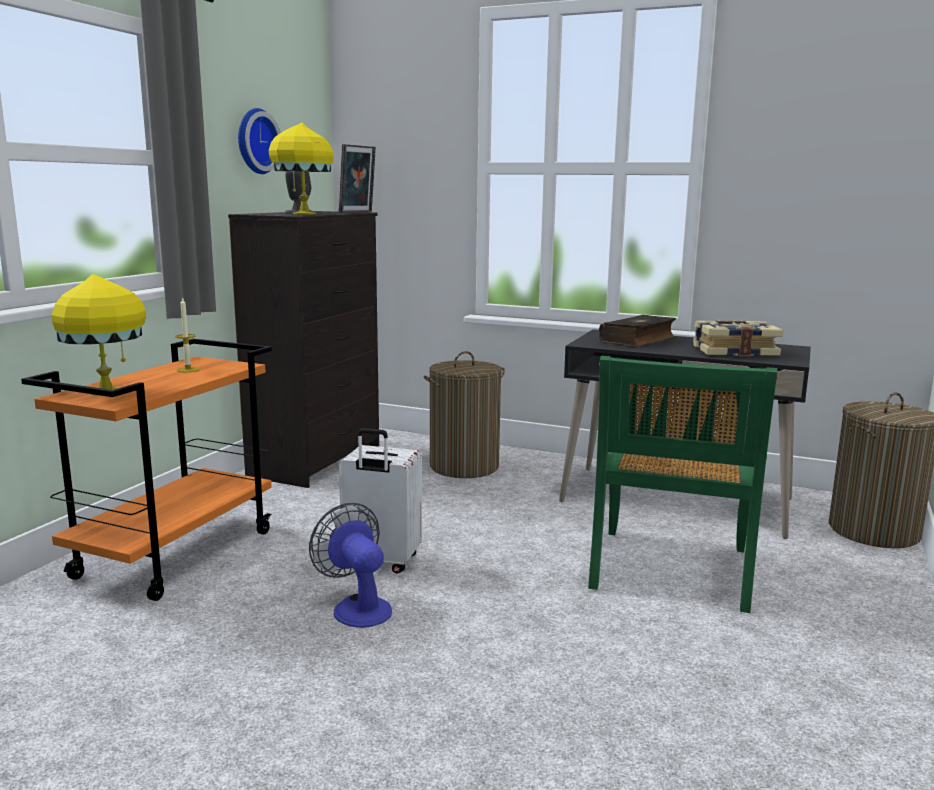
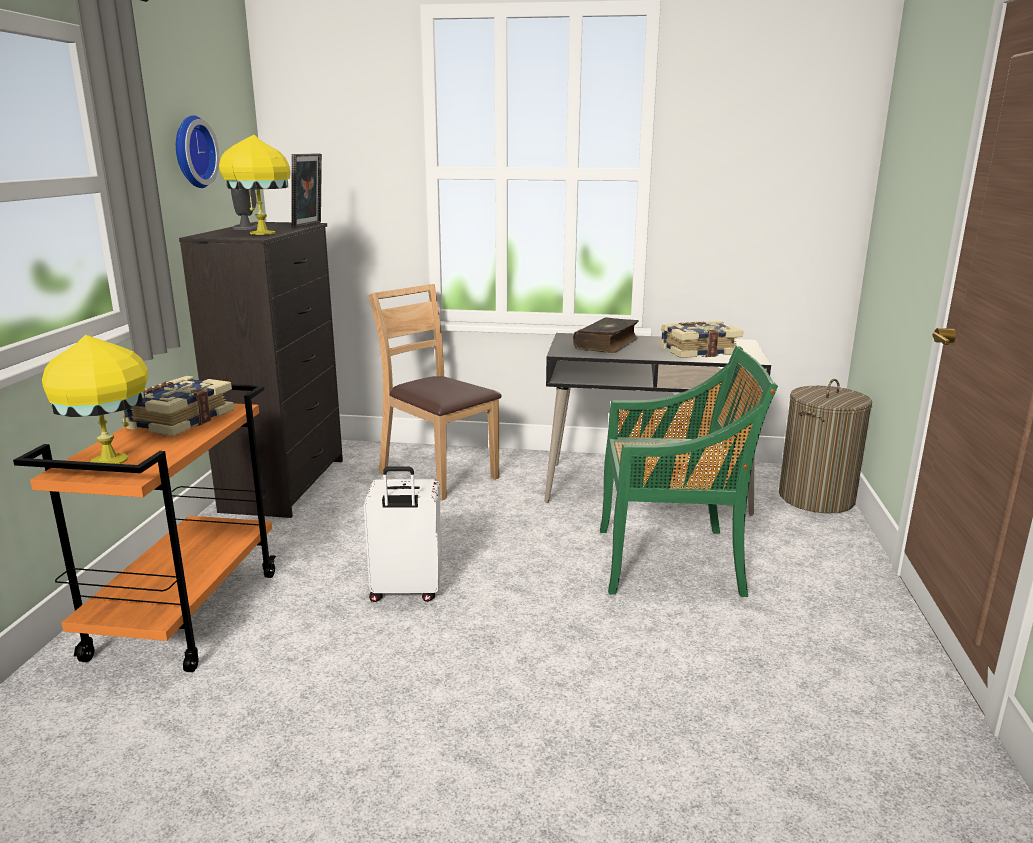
camera: 15 degrees left, 5 degrees up
(188, 369) = (179, 420): candle -> book
(357, 607) = (406, 644): fan -> none
(464, 466) = (438, 474): laundry basket -> brown chair
(670, 570) = (671, 561): green chair -> green chair turned 90 degrees counterclockwise

